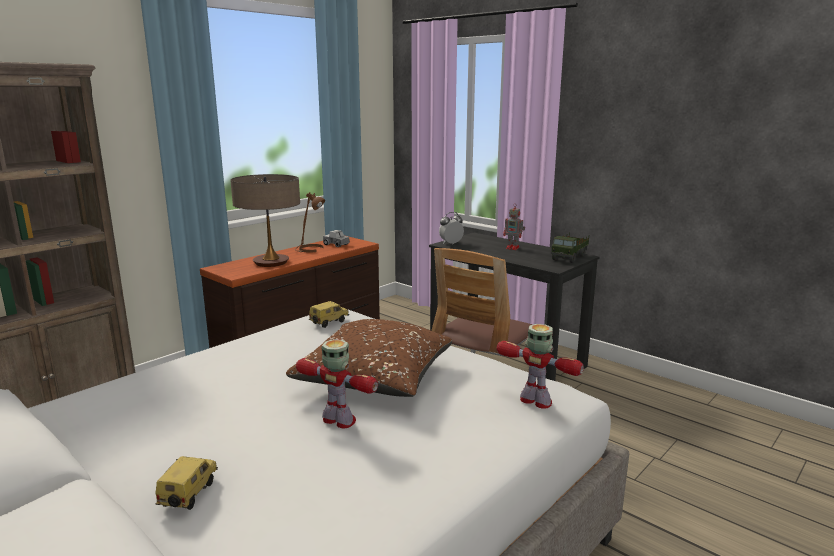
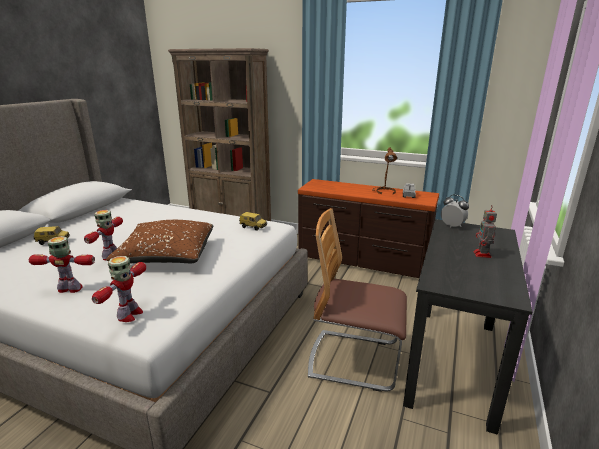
camera: 70 degrees right, 5 degrees up
(271, 262) = (341, 189): table lamp -> none
(437, 452) = (70, 289): none -> toy robot
(569, 257) = (491, 290): toy truck -> none

